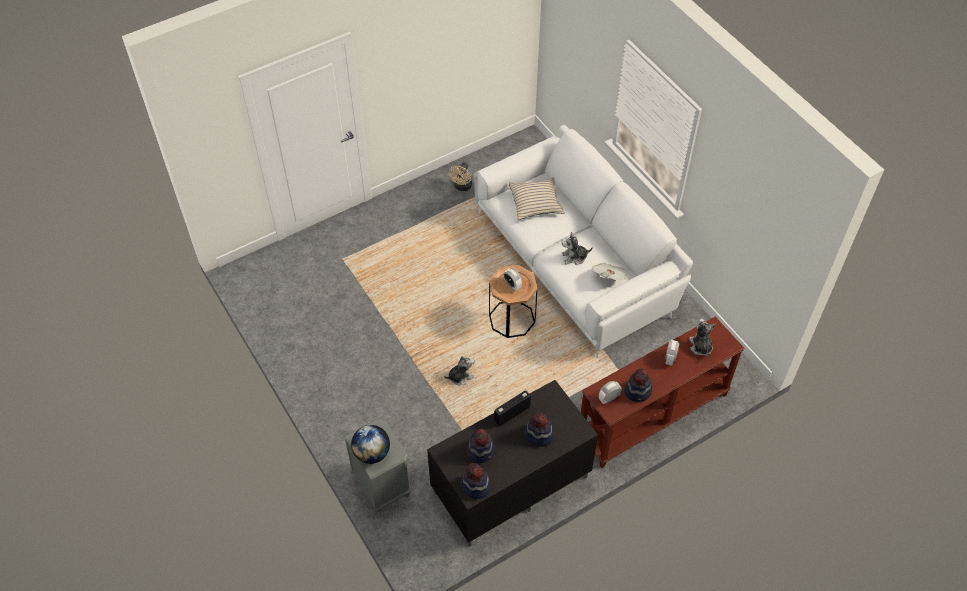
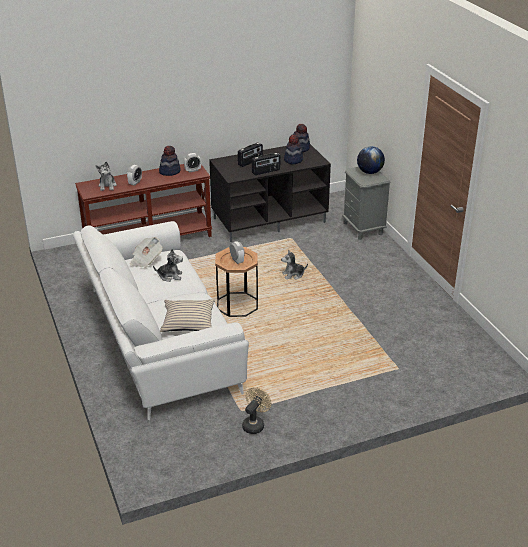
camera: 170 degrees left, 20 degrees down
(538, 435) = (250, 162): hat -> radio

